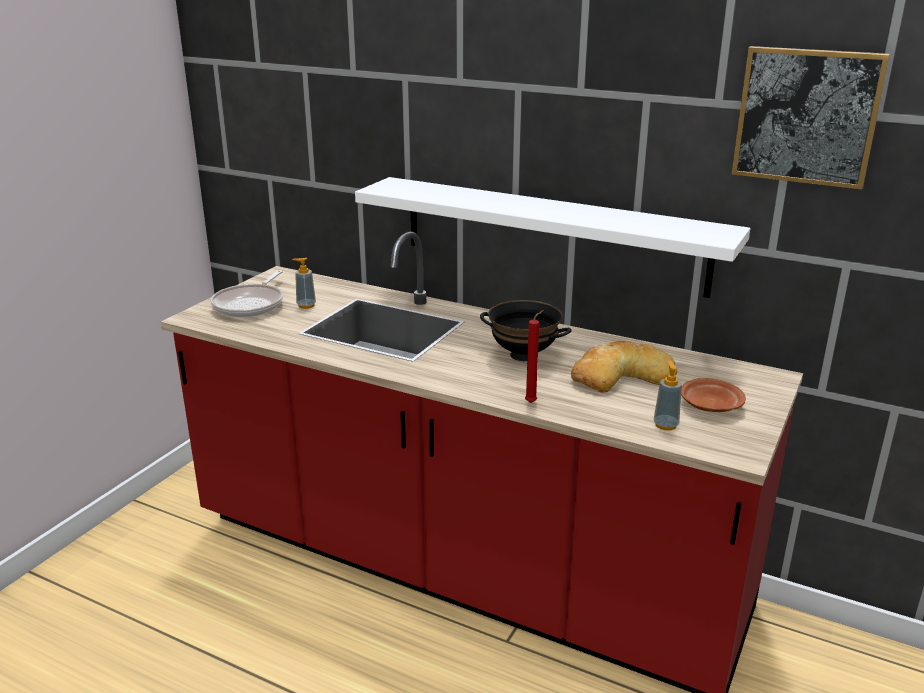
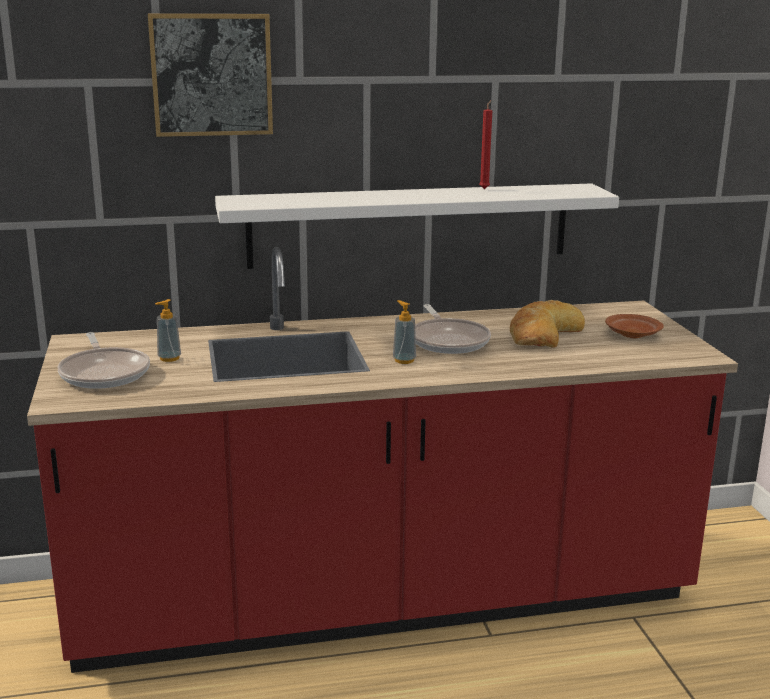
camera: 40 degrees left, 5 degrees down
(524, 355) = (448, 341): black bowl -> frying pan
(532, 402) = (521, 368): red candle -> red candle (485, 188)
(665, 425) = (631, 354): soap dispenser -> soap dispenser (404, 360)
(806, 116) = (630, 81): picture -> picture (211, 75)

